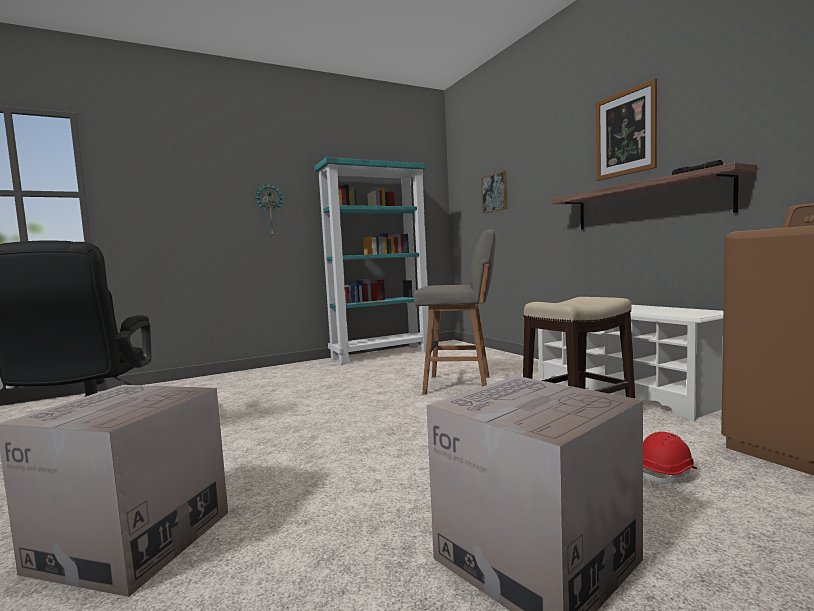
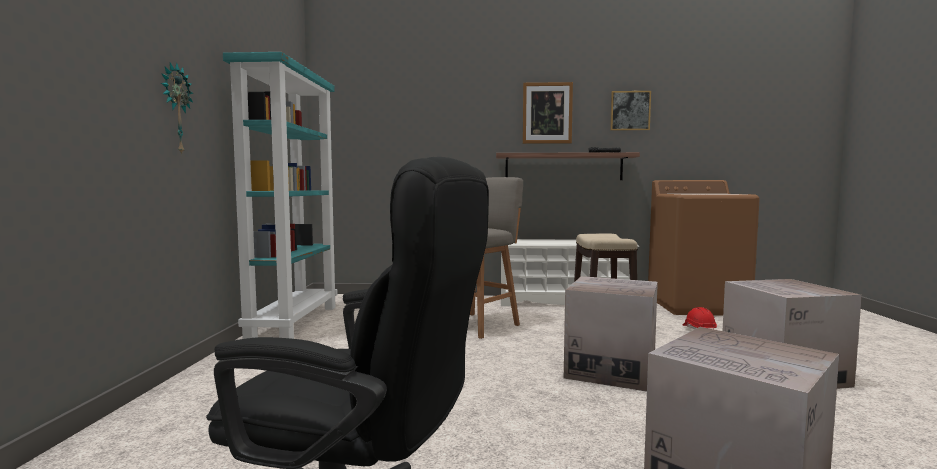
camera: 60 degrees left, 0 degrees up
(400, 450) = (610, 370): none -> cardboard box
(495, 192) = (395, 133): picture -> picture (630, 111)

